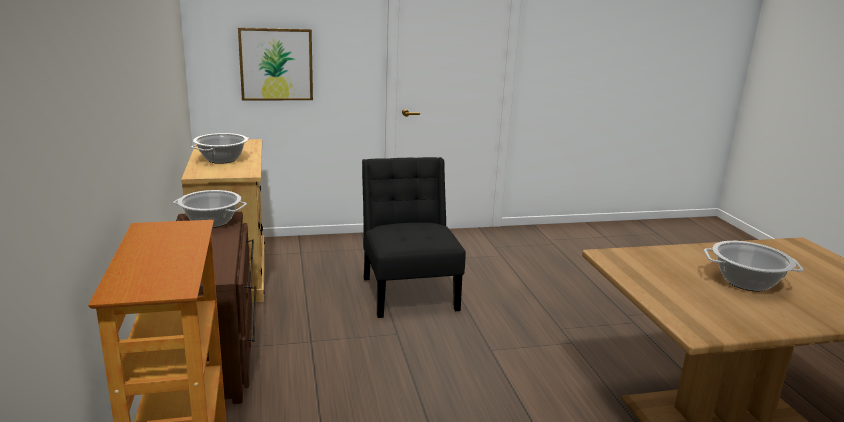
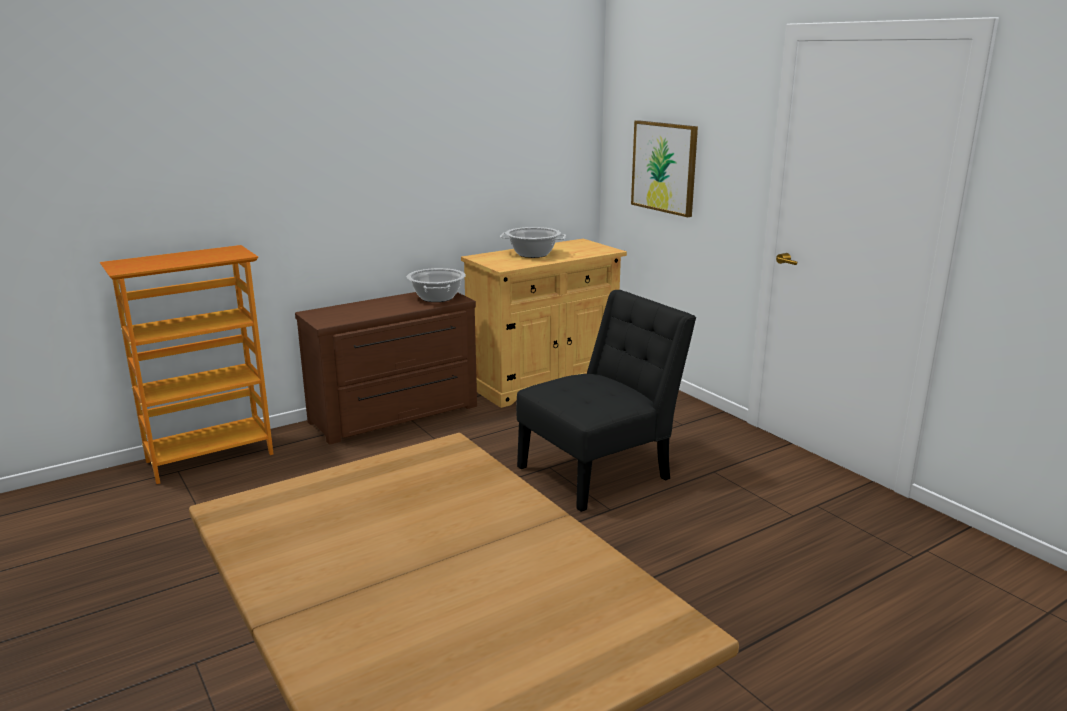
camera: 70 degrees right, 0 degrees up
(746, 282) = (416, 552): cooking pot -> none

